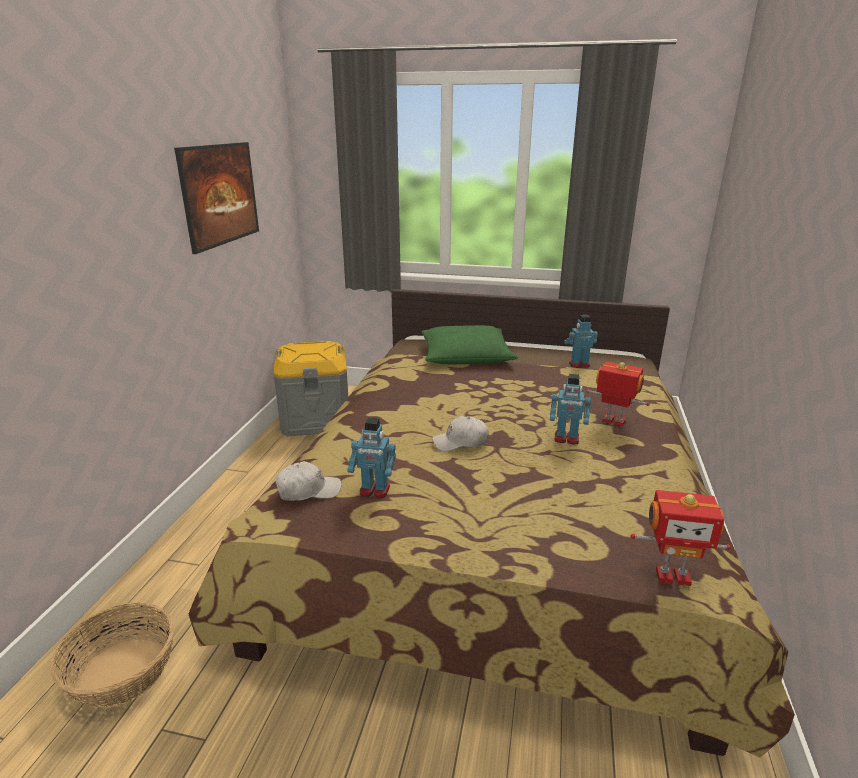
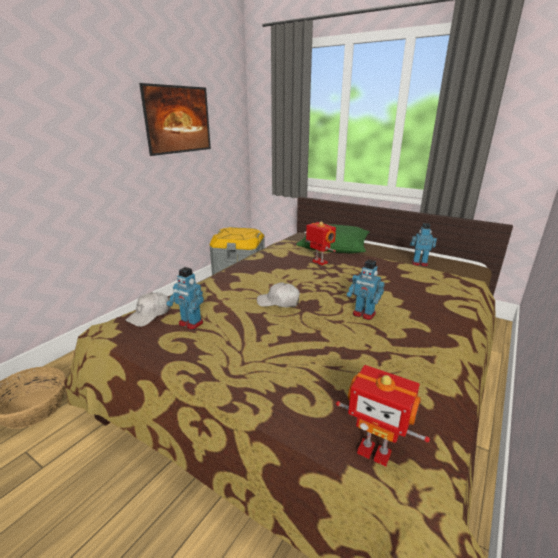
camera: 20 degrees right, 0 degrees up
(308, 490) = (150, 315): white cap -> white cap turned 120 degrees clockwise
(613, 422) = (415, 308): toy robot -> toy robot (319, 262)

